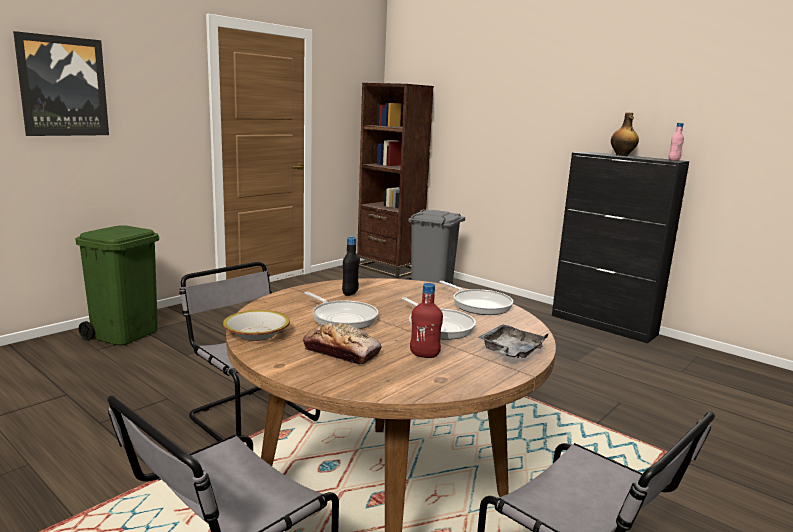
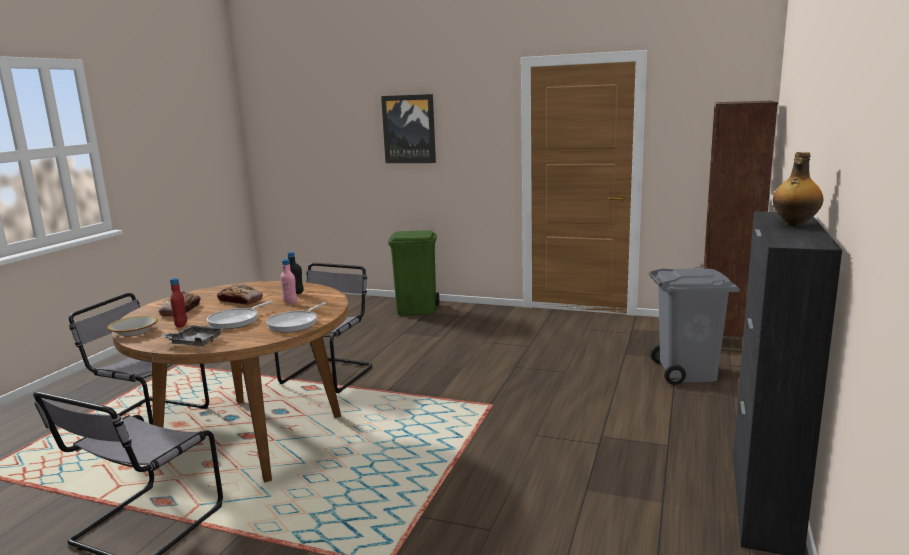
camera: 70 degrees right, 0 degrees up
(257, 334) = (204, 292): bowl -> bowl (134, 332)
(342, 318) = (240, 300): frying pan -> bread
(673, 160) = (800, 244): pink bottle -> pink bottle (290, 302)

